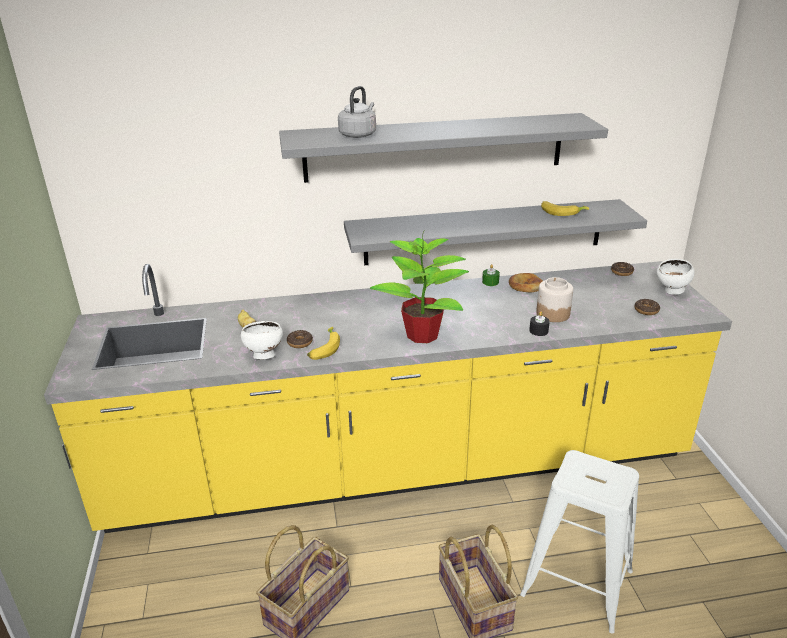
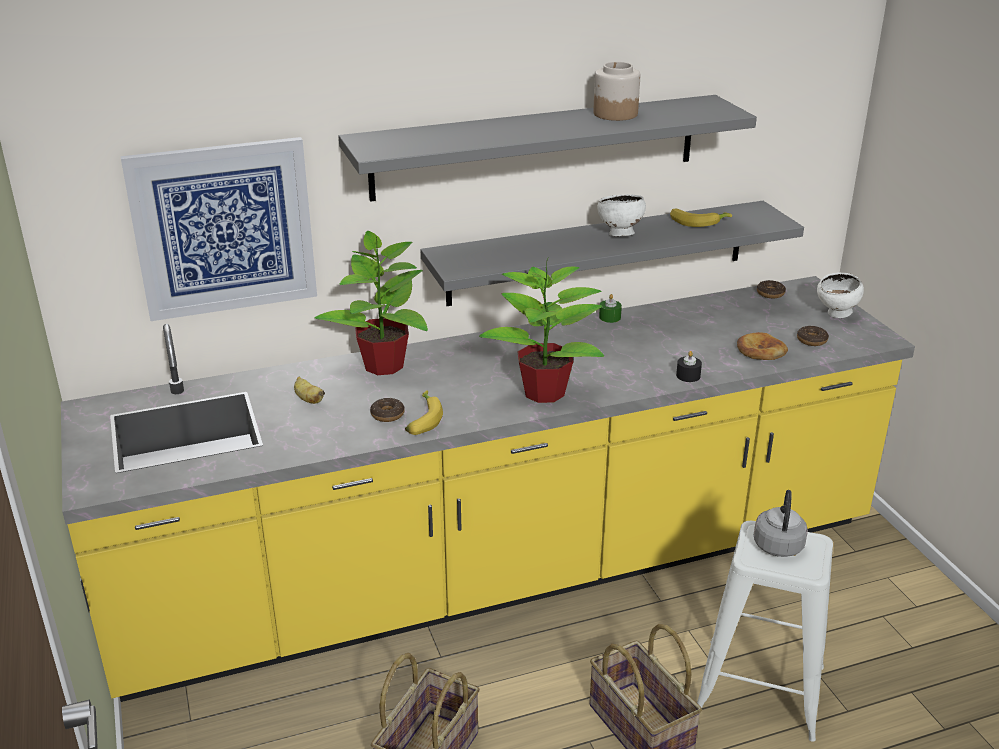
camera: 10 degrees left, 0 degrees up
(194, 197) = (224, 228): none -> picture
(263, 355) = (345, 435): white bowl -> white bowl (619, 235)
(310, 306) = (383, 366): none -> potted plant
(358, 134) = (448, 137): grey kettle -> grey kettle (778, 544)
(526, 285) = (656, 319): bread -> bread (760, 350)
(552, 314) = (699, 353): jar -> jar (615, 114)

